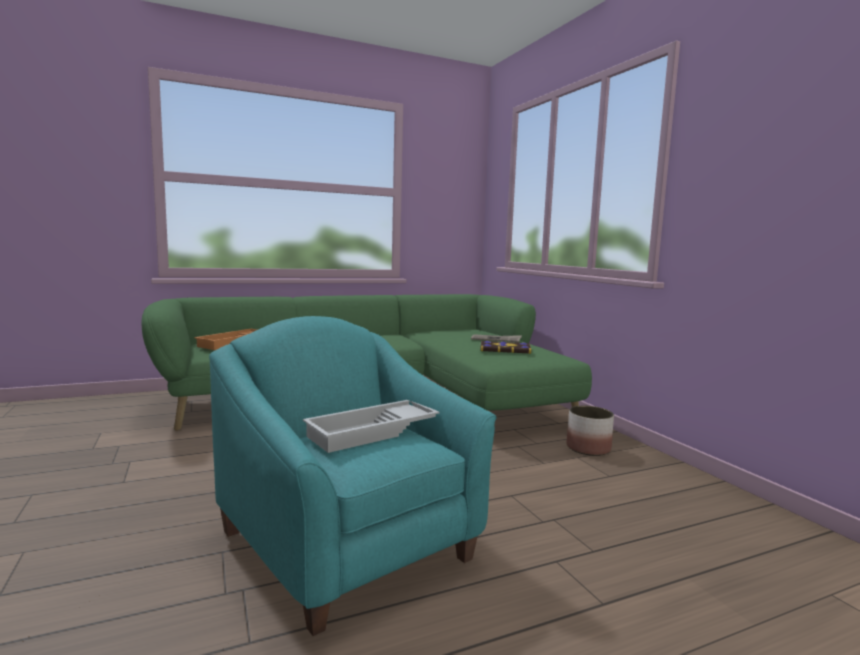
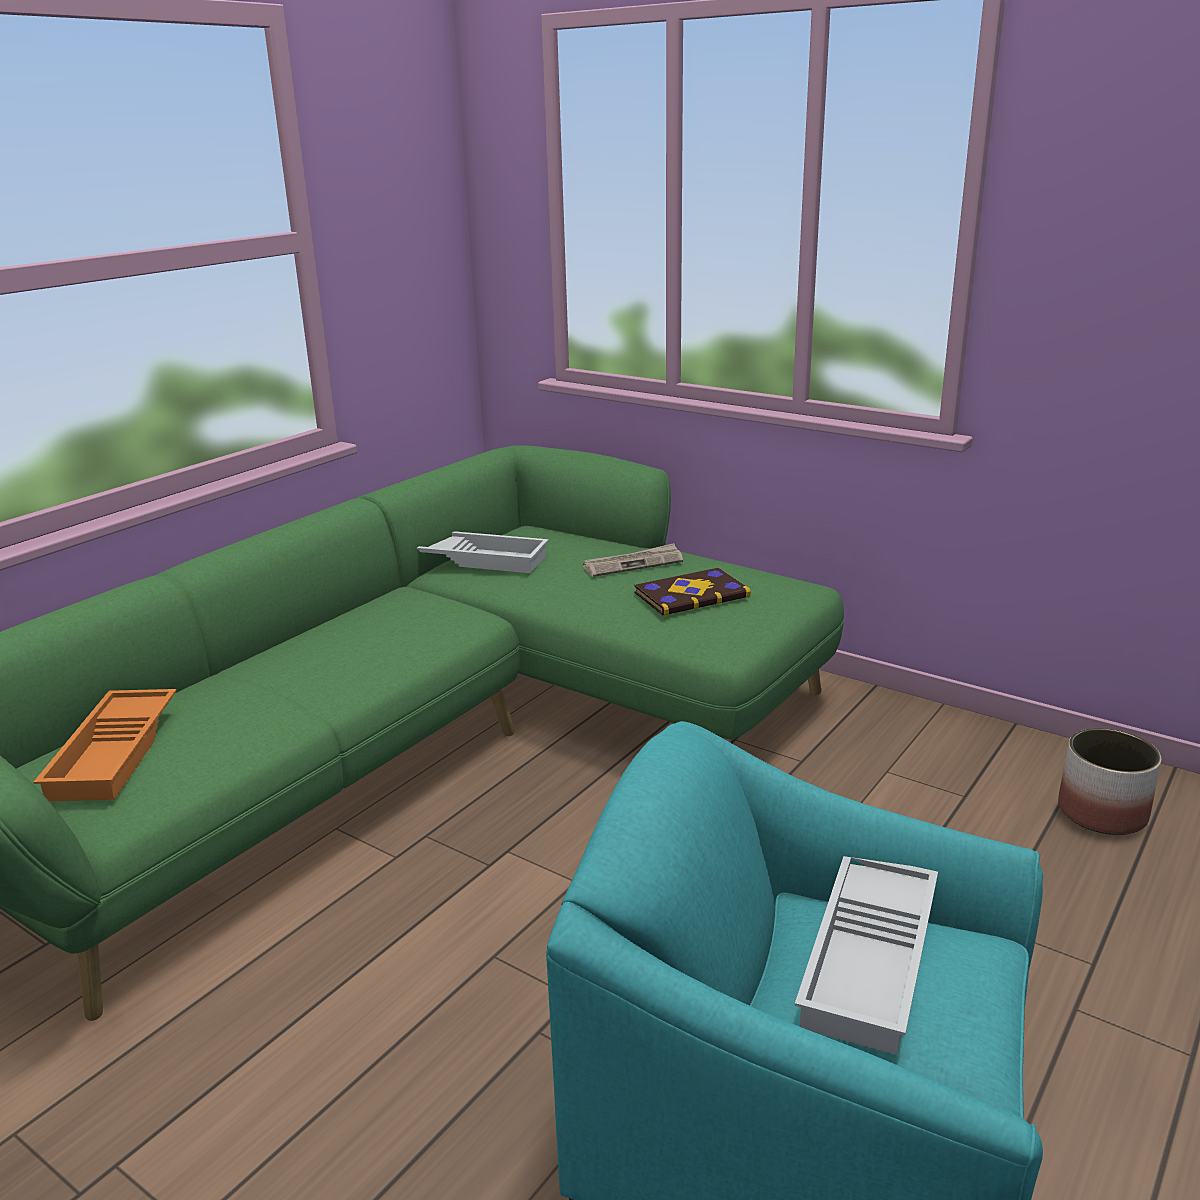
camera: 30 degrees left, 15 degrees up
(438, 330) = (484, 558): none -> white tray
(588, 448) = (880, 743): planter -> planter (1102, 812)

